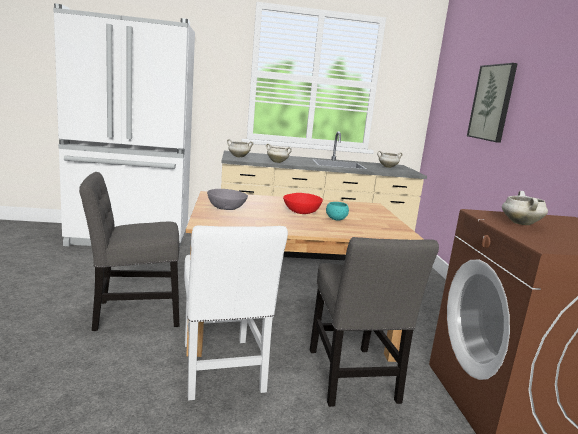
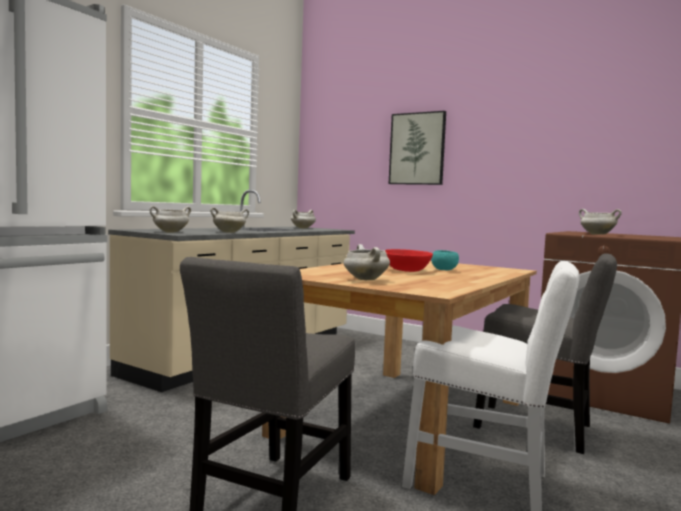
camera: 50 degrees left, 10 degrees down
(226, 208) = (365, 279): grey bowl -> white cooking pot

